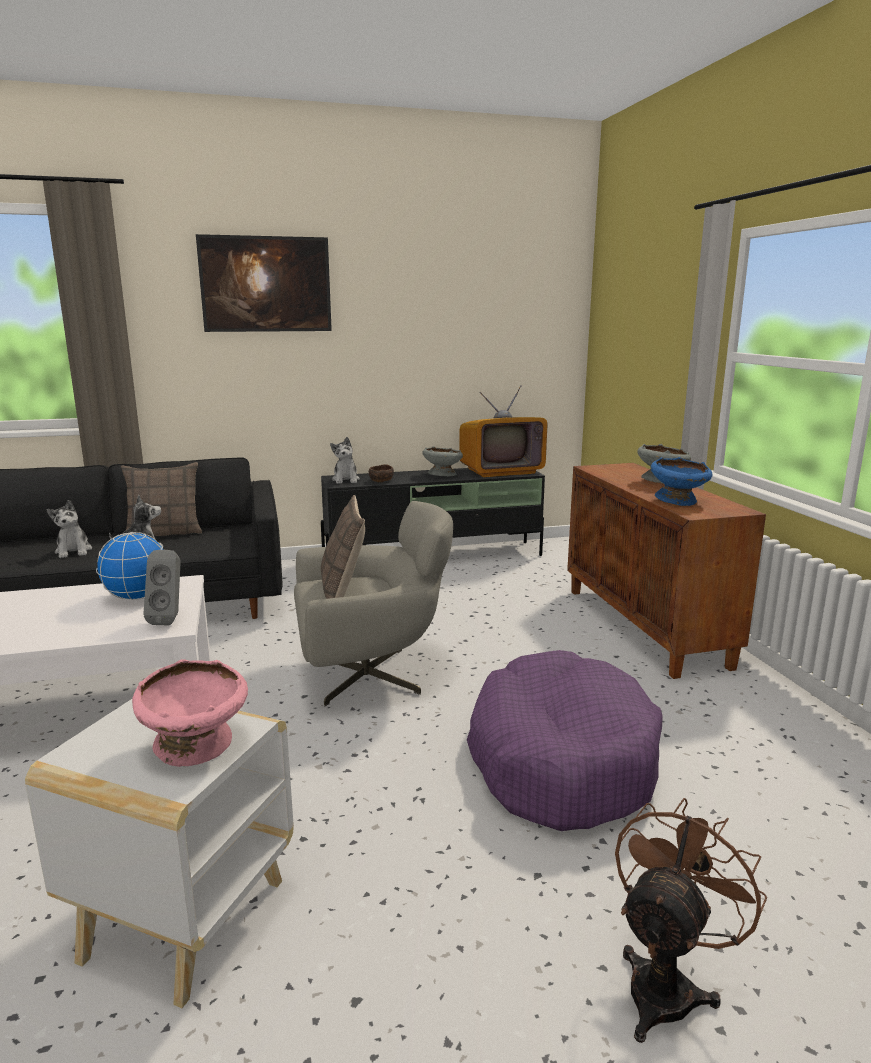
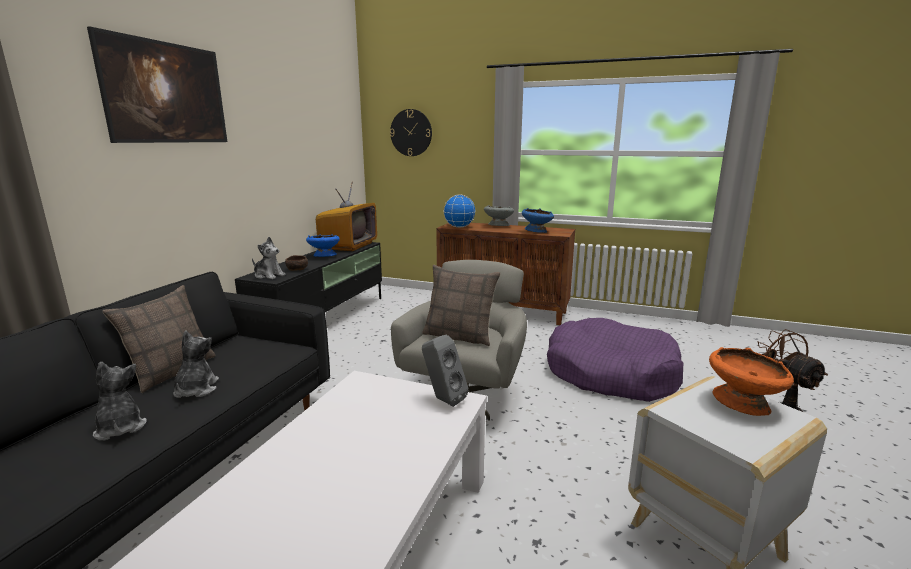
camera: 55 degrees left, 0 degrees up
(74, 551) = (120, 428): plush toy -> plush toy turned 135 degrees counterclockwise
(137, 597) = (367, 405): globe -> globe (459, 227)
(197, 746) = (742, 403): pink bowl -> orange bowl
(442, 475) = (324, 256): grey bowl -> blue bowl
(627, 318) = (411, 132): none -> wall clock

